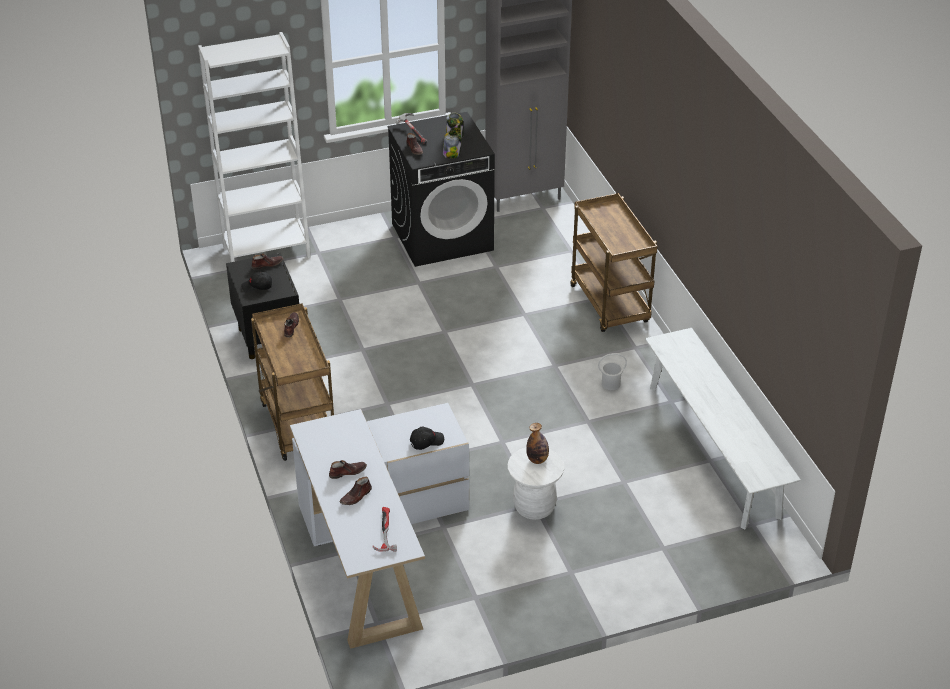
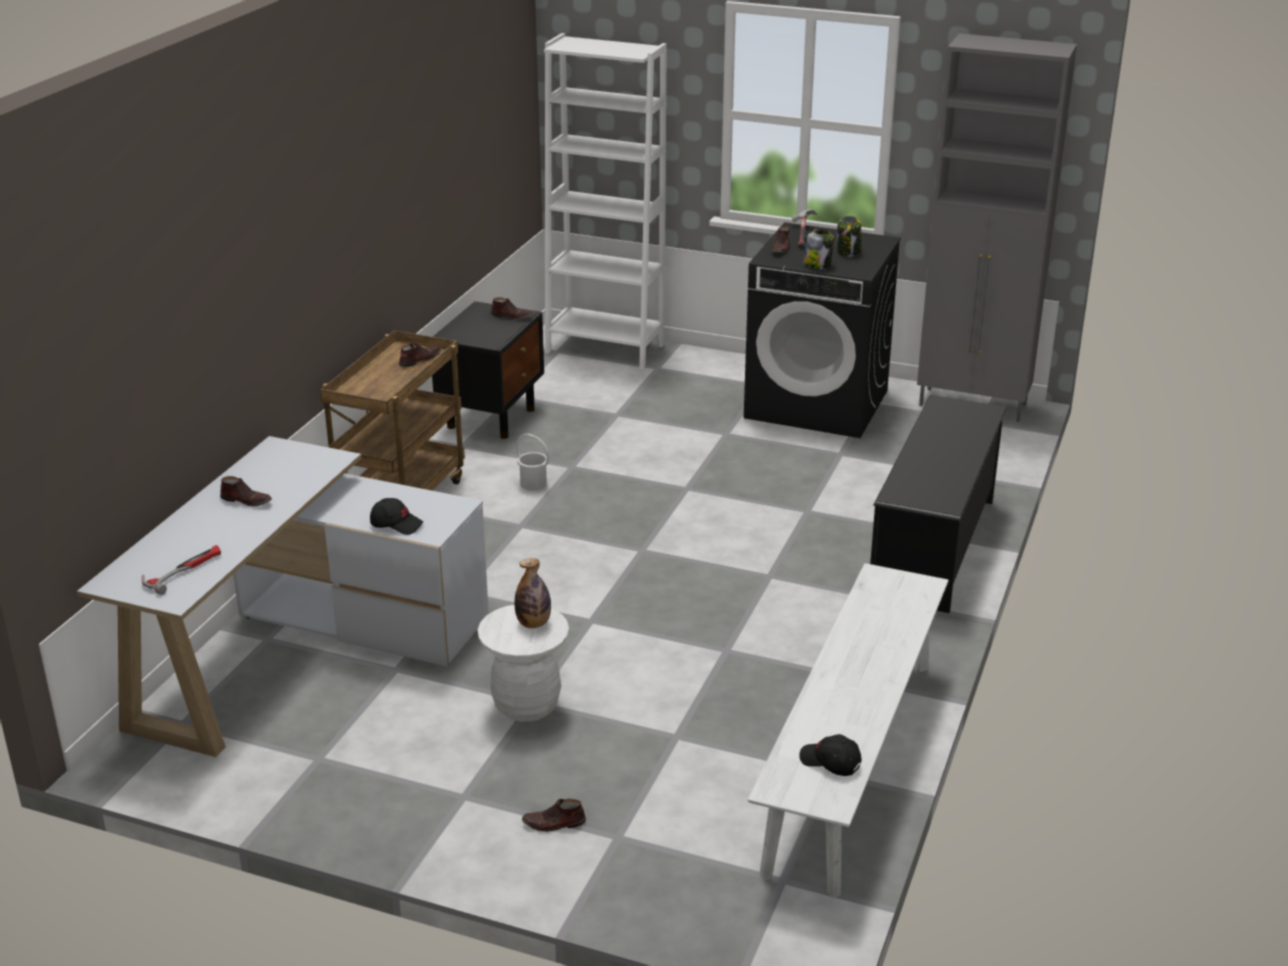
camera: 40 degrees right, 10 degrees down
(257, 286) = (471, 329): black cap -> black cap (830, 762)
(356, 496) = (215, 526): brown shoe -> brown shoe (554, 823)
(610, 383) = (814, 625): white bucket -> white bucket (533, 484)
(611, 305) = (933, 547): brown cart -> black shoe rack

